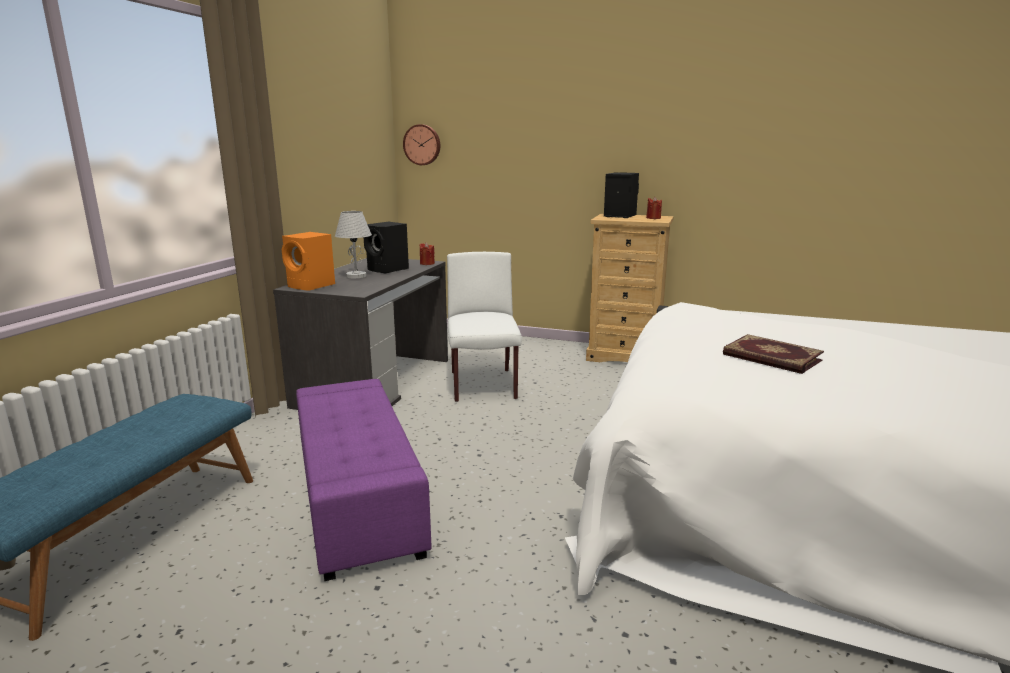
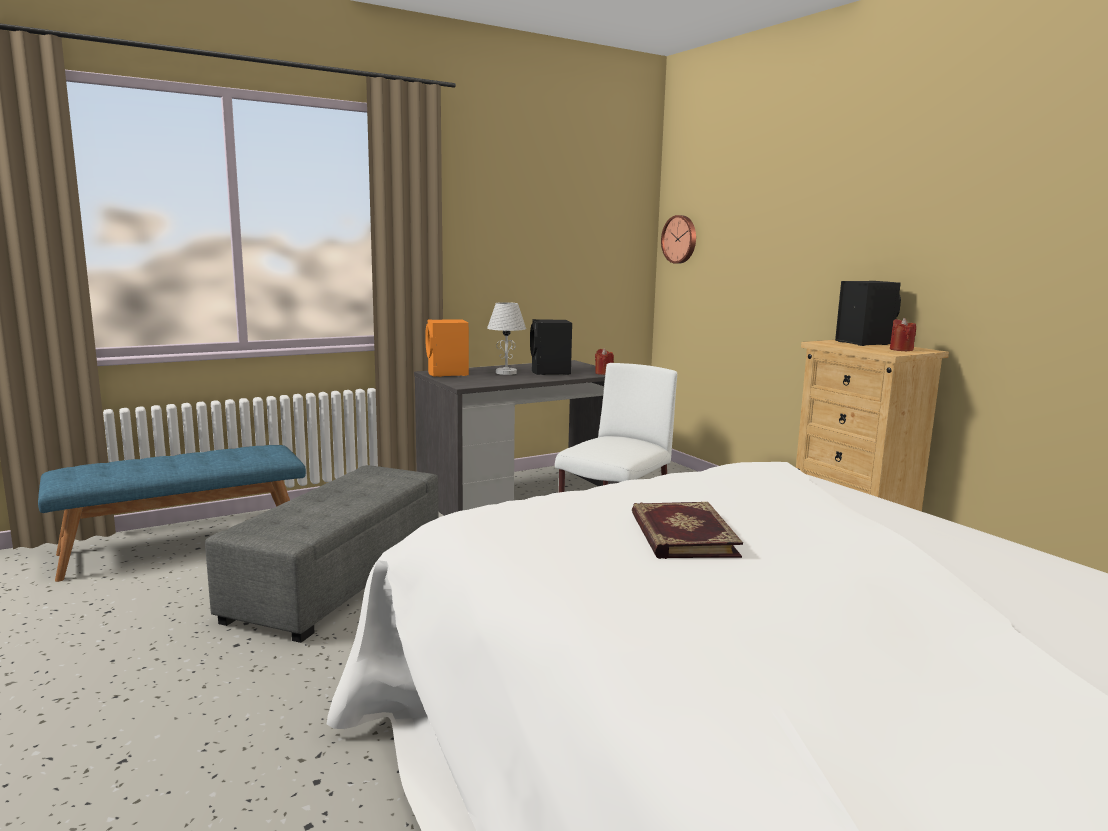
camera: 40 degrees right, 5 degrees down
(359, 498) = (340, 579): purple ottoman -> grey ottoman

